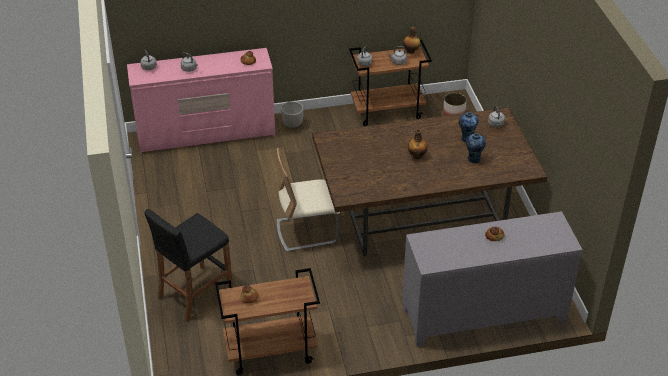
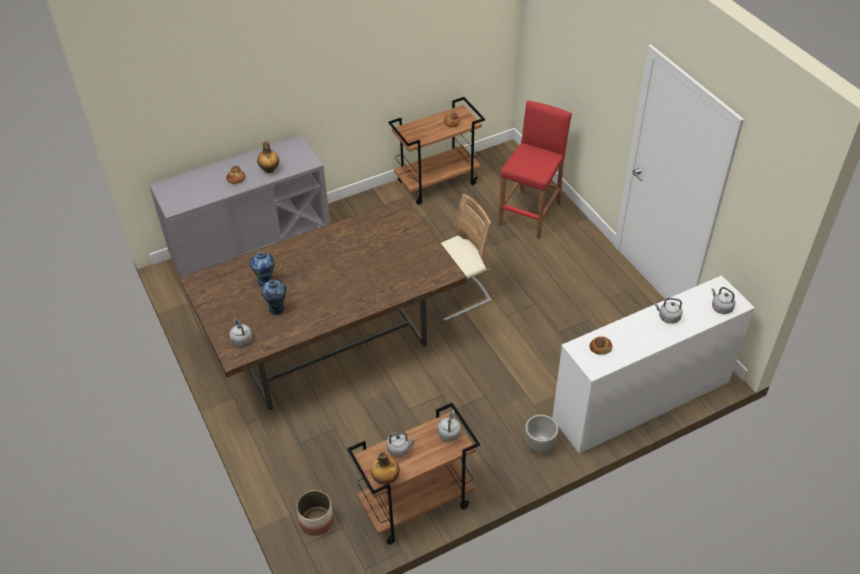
camera: 165 degrees right, 5 degrees up
(195, 293) = (530, 214): black stool -> red stool
(206, 134) = (641, 400): pink dresser -> white dresser
(417, 155) = (333, 272): bottle -> bottle (269, 170)

